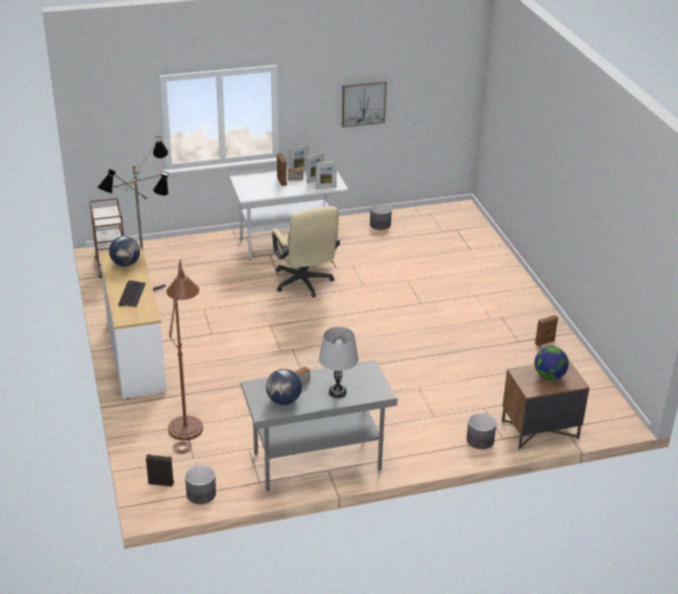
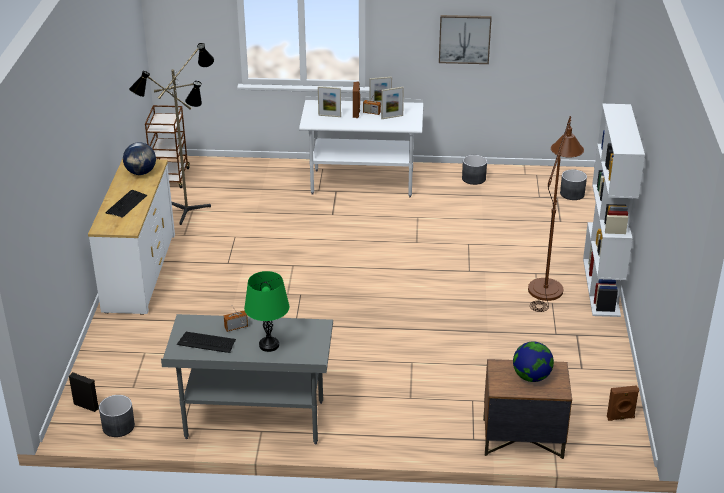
camera: 20 degrees right, 0 degrees up
(187, 422) = (149, 349): brown floor lamp -> brown floor lamp (548, 284)
(283, 401) = (207, 343): globe -> keyboard
(304, 284) = (354, 229): beige office chair -> none
(326, 188) = (398, 126): picture frame -> picture frame (329, 116)
(337, 392) = (269, 345): grey table lamp -> green table lamp
(480, 440) = (446, 435): grey planter -> grey planter (572, 194)
(532, 297) = (601, 287): none -> white bookcase
(545, 343) = (587, 341): brown speaker -> brown speaker (620, 418)

